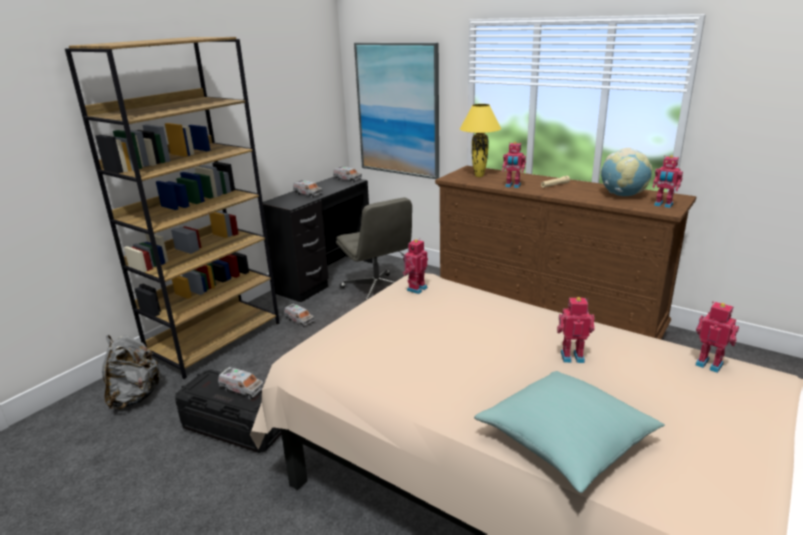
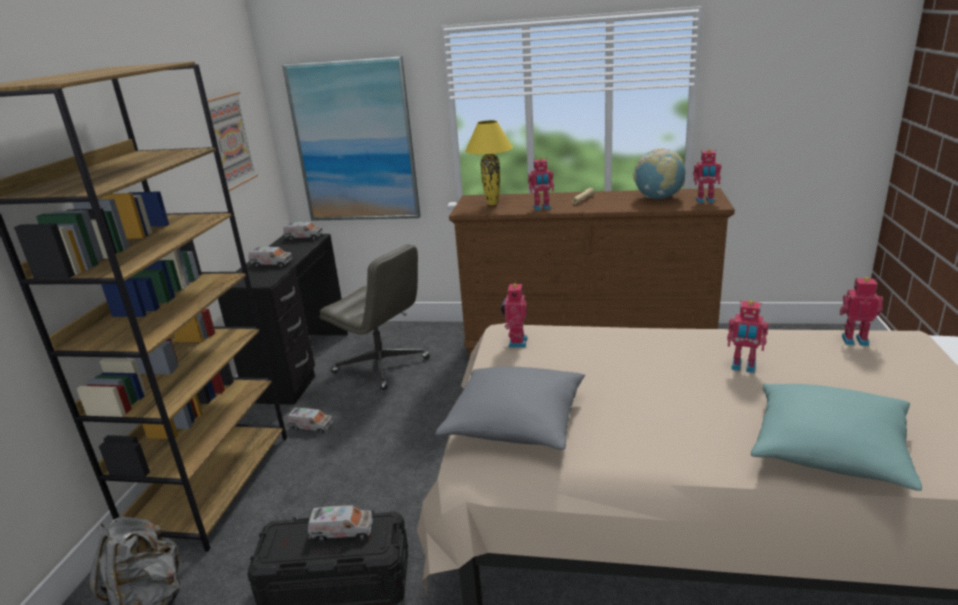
camera: 25 degrees left, 0 degrees up
(298, 98) = (229, 141): none -> picture
(352, 344) = (515, 423): none -> grey pillow
(572, 356) = (743, 367): toy robot -> toy robot turned 135 degrees counterclockwise

